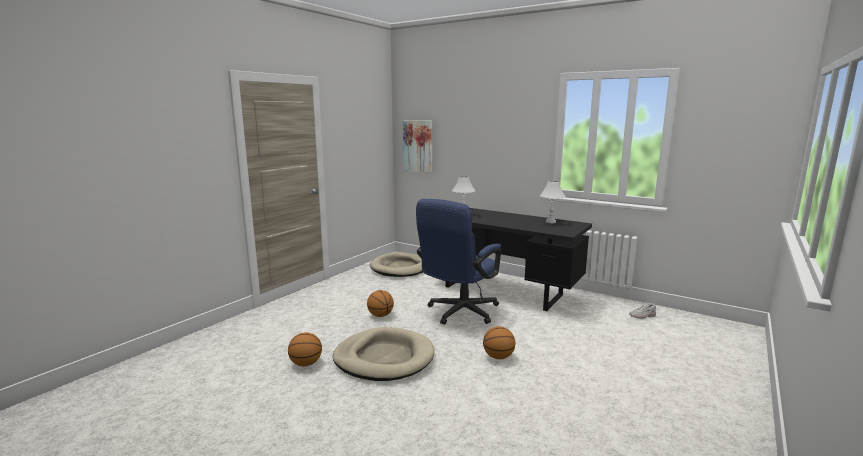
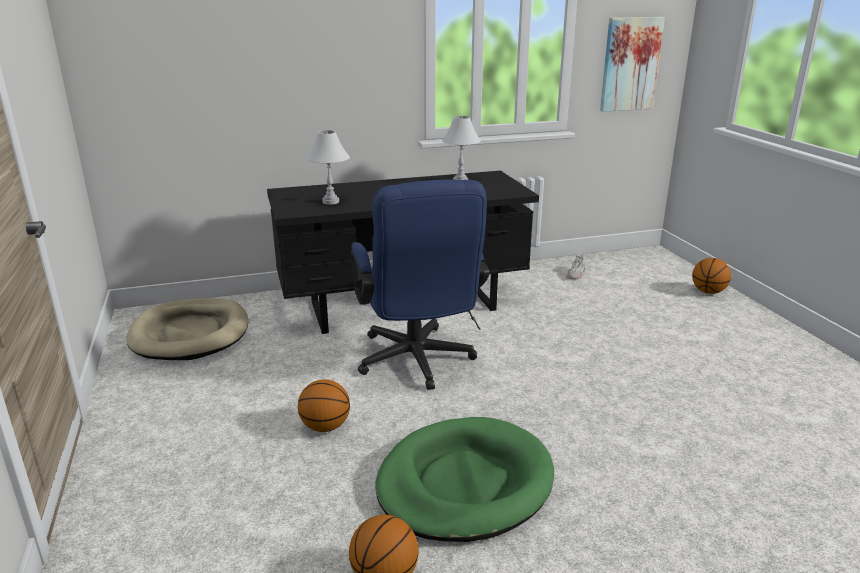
camera: 50 degrees left, 10 degrees up
(384, 358) = (464, 483): beige dog bed -> green dog bed
(418, 146) = (140, 81): picture -> picture (630, 64)
(498, 357) = (564, 394): basketball -> basketball (708, 292)

